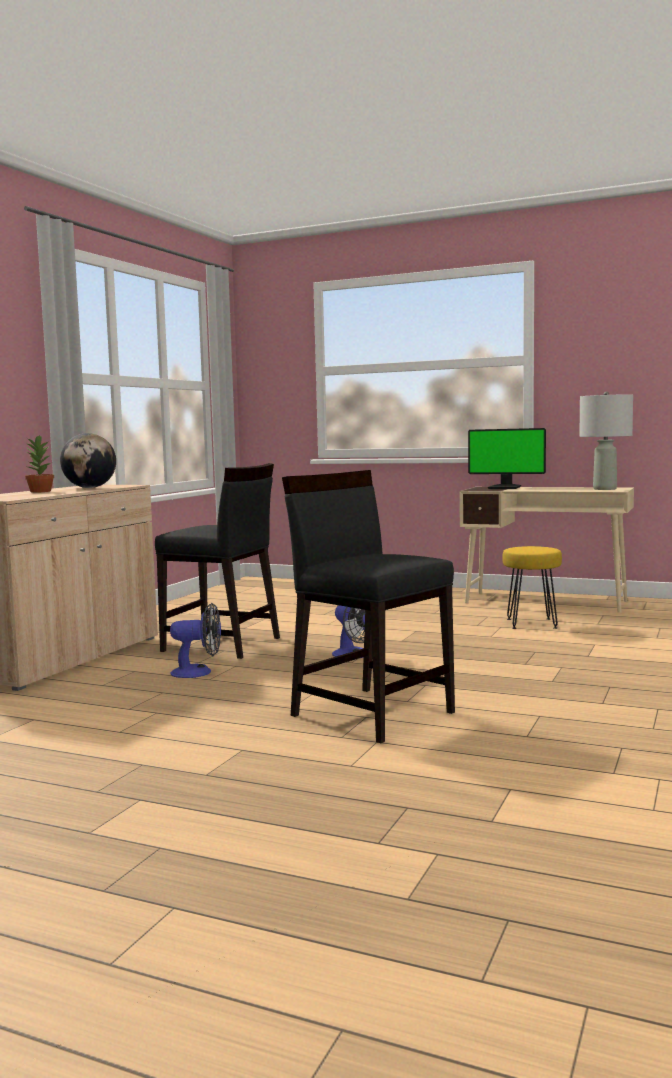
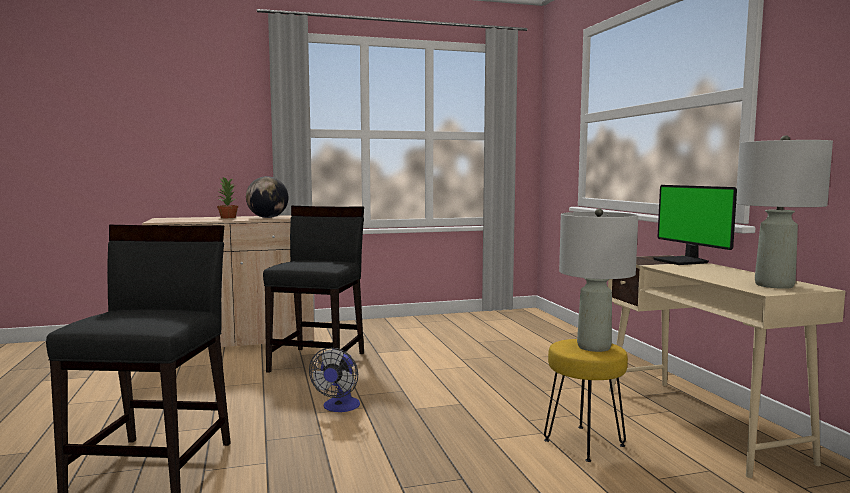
camera: 50 degrees right, 0 degrees up
(199, 672) = (234, 378): fan -> none
(222, 645) = (318, 361): black chair -> black chair turned 150 degrees counterclockwise
(535, 548) = (593, 347): none -> grey table lamp

